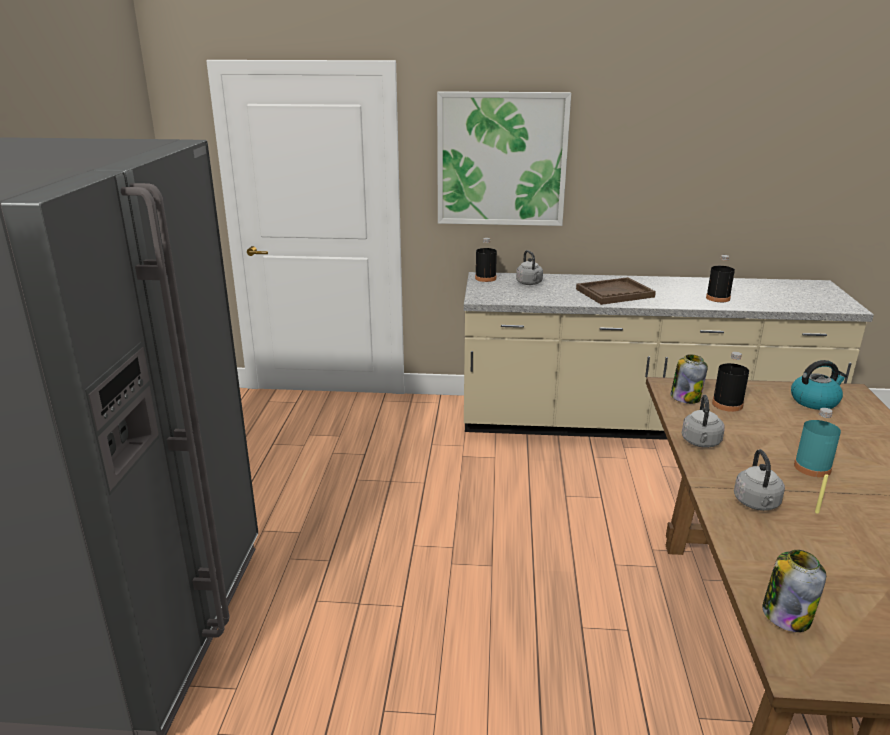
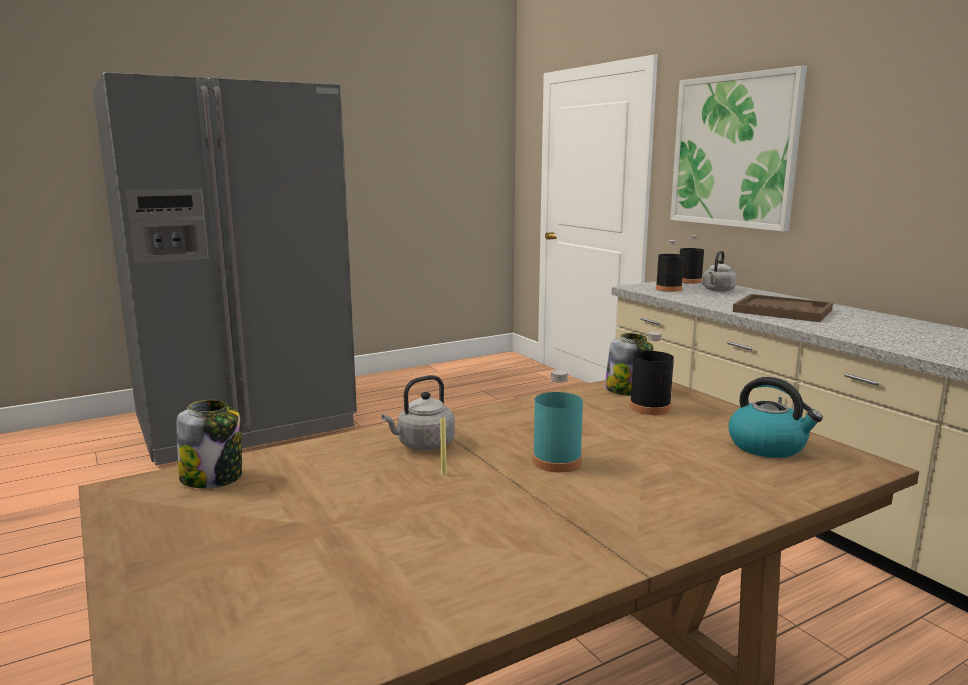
camera: 55 degrees right, 10 degrees down
(701, 443) = (526, 408): grey kettle -> none
(718, 298) = (908, 340): black bottle -> black bottle (668, 289)

